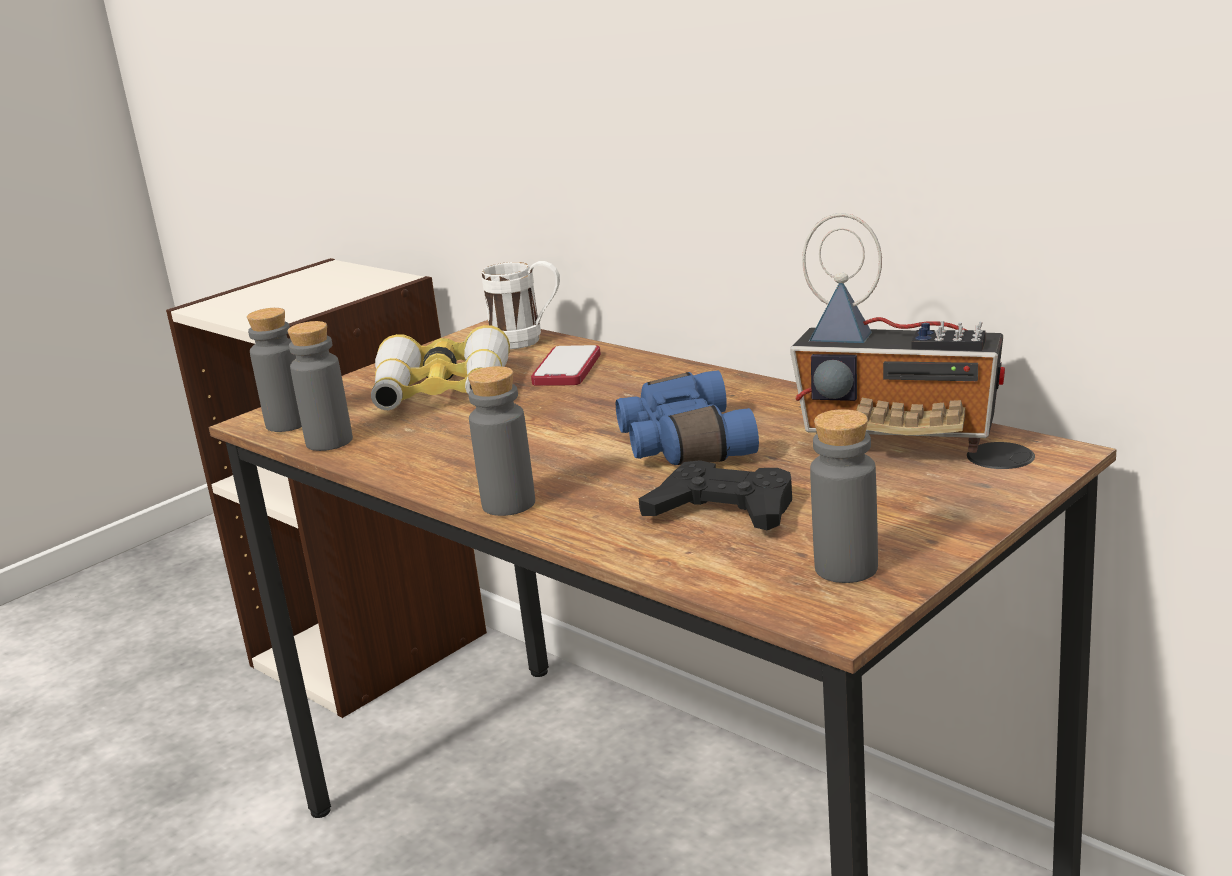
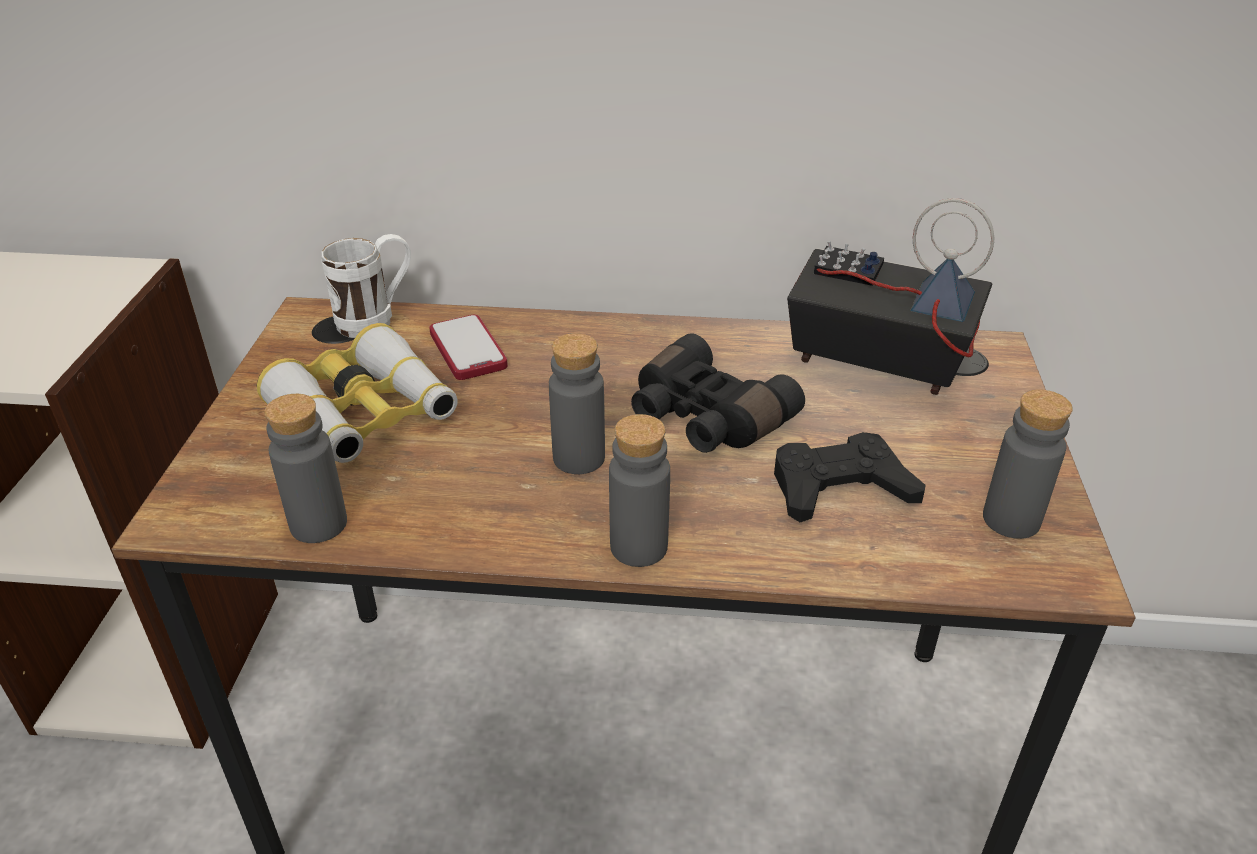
camera: 40 degrees left, 15 degrees up
(288, 423) = (226, 512): grey bottle -> grey bottle (579, 458)
(682, 444) = (704, 419): blue binoculars -> black binoculars
(901, 439) = (875, 363): radio -> radio turned 135 degrees counterclockwise

